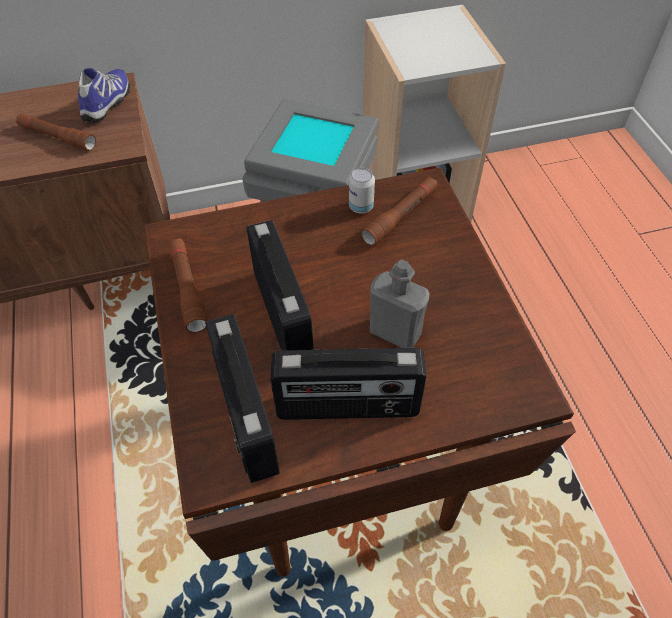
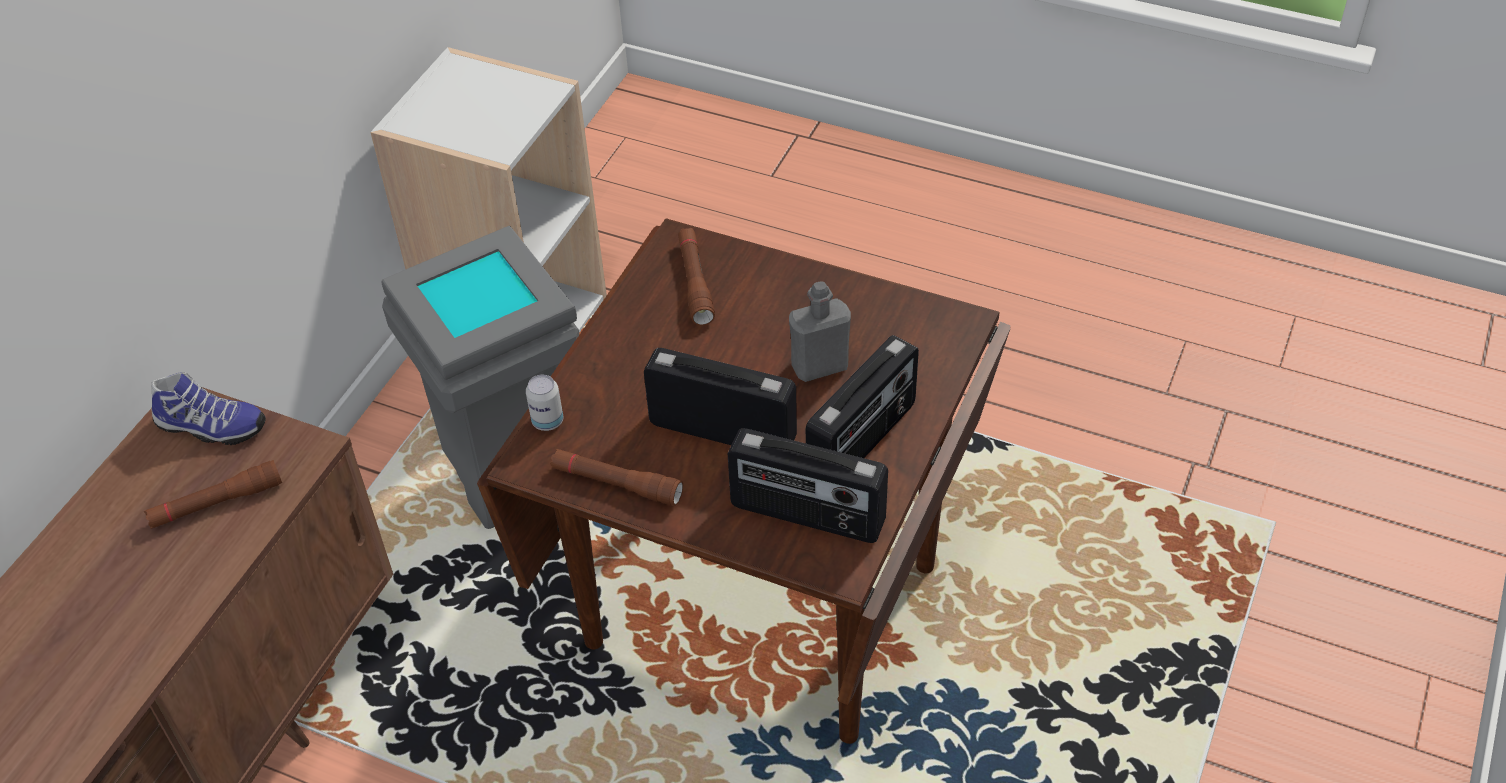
camera: 50 degrees left, 5 degrees down
(108, 103) = (210, 427): shoe -> shoe turned 135 degrees clockwise
(361, 207) = (652, 302): can -> can (547, 421)

